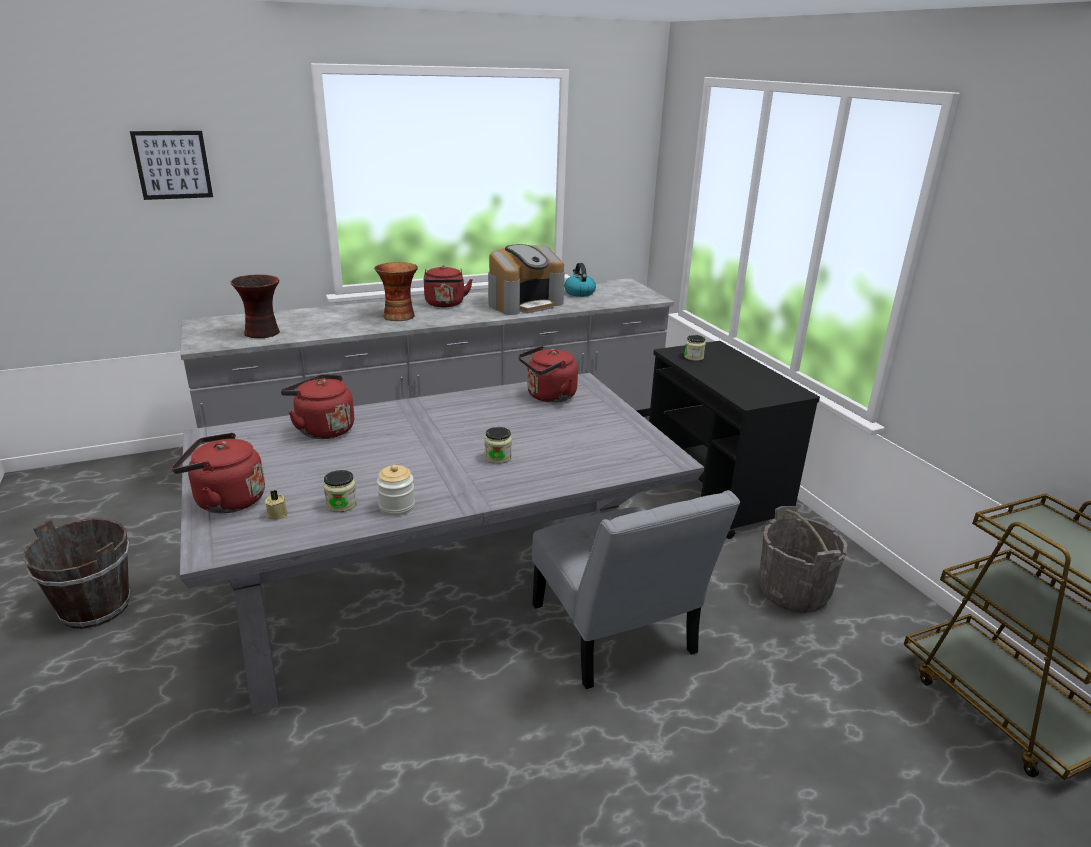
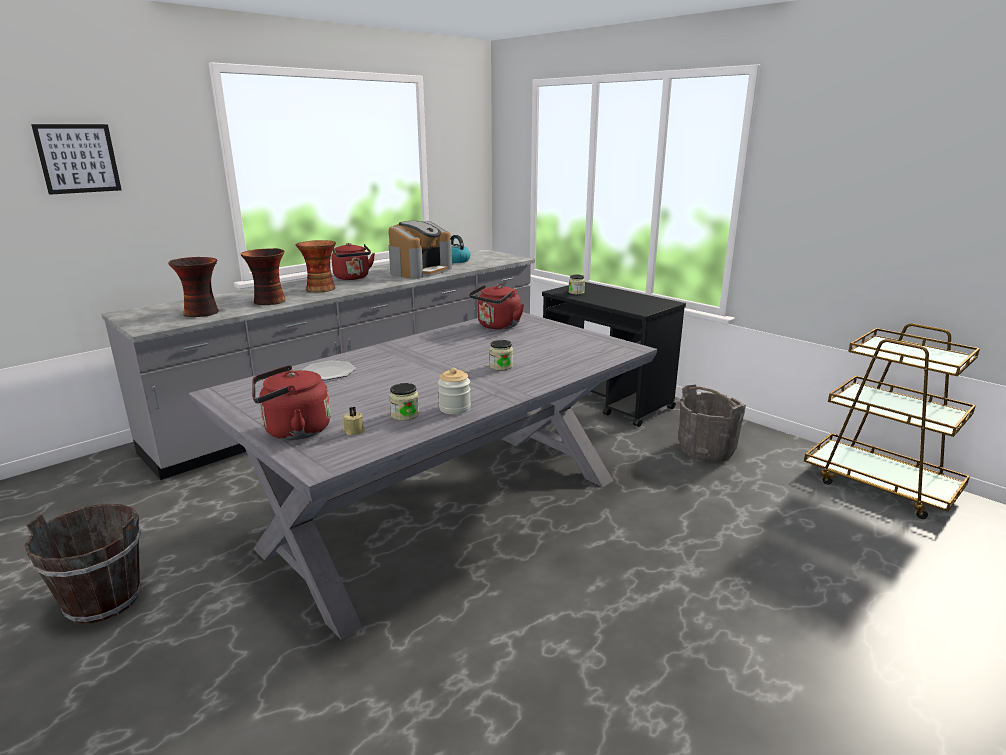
camera: 20 degrees left, 5 degrees down
(322, 429) = (328, 372): red kettle -> plate
(335, 327) = (269, 301): none -> vase
(616, 635) = (606, 505): grey chair -> none

